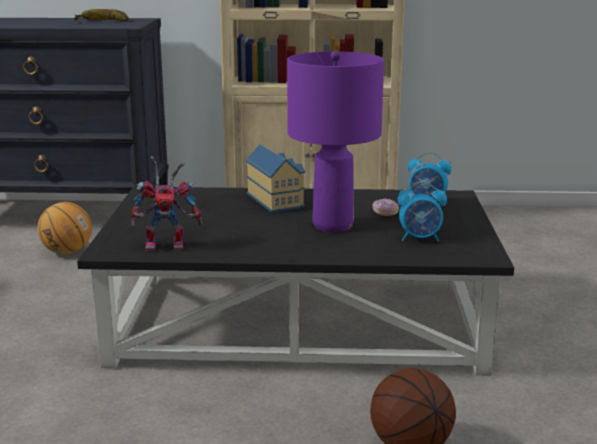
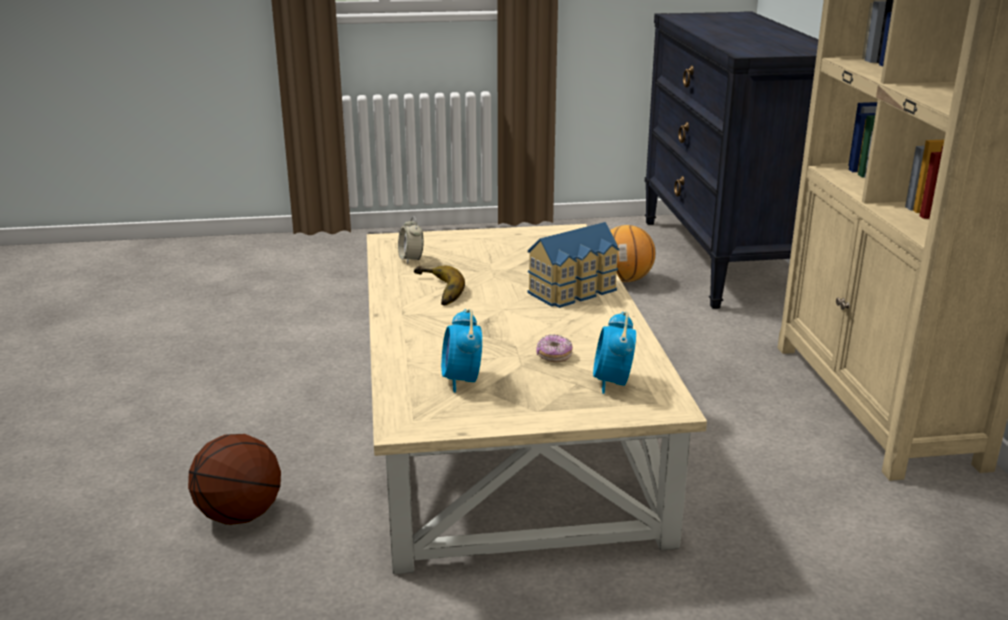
camera: 80 degrees right, 5 degrees up
(102, 21) = (784, 43): banana -> banana (435, 290)
(168, 244) = (411, 259): toy robot -> alarm clock
(300, 321) = (507, 428): black coffee table -> beige coffee table
(332, 225) = (494, 327): purple table lamp -> none

